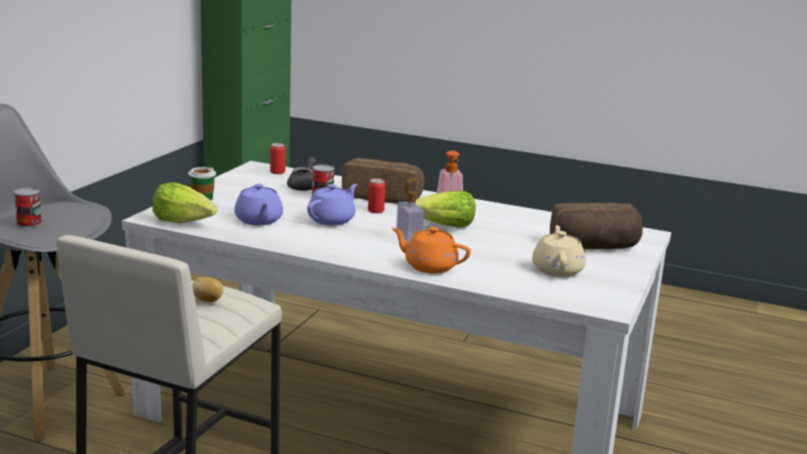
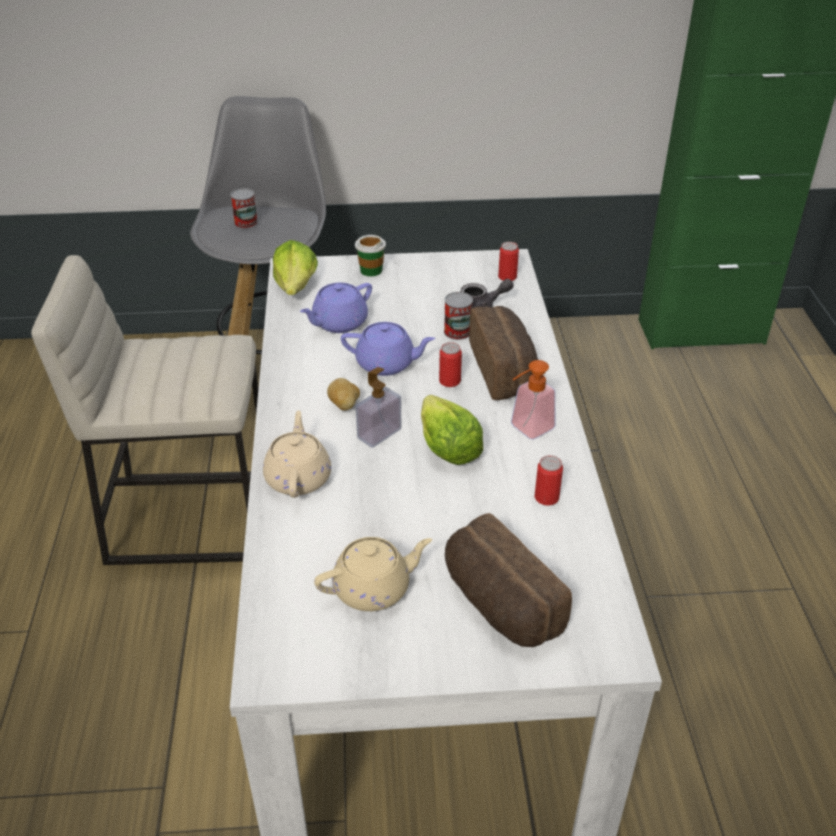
camera: 65 degrees right, 20 degrees up
(208, 301) = (185, 374): potato -> potato (344, 405)
(429, 266) = (298, 477): orange teapot -> beige teapot
(516, 217) = (546, 497): none -> can

